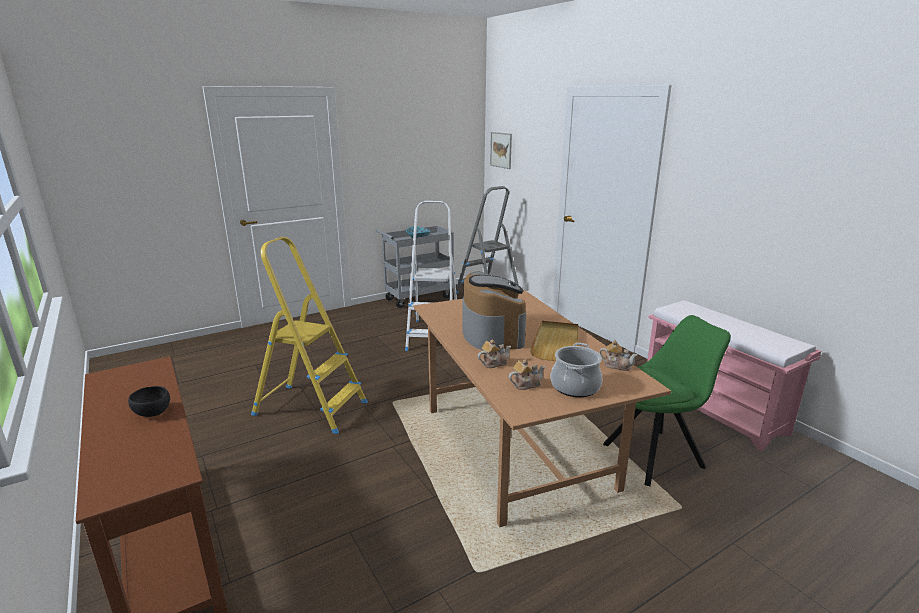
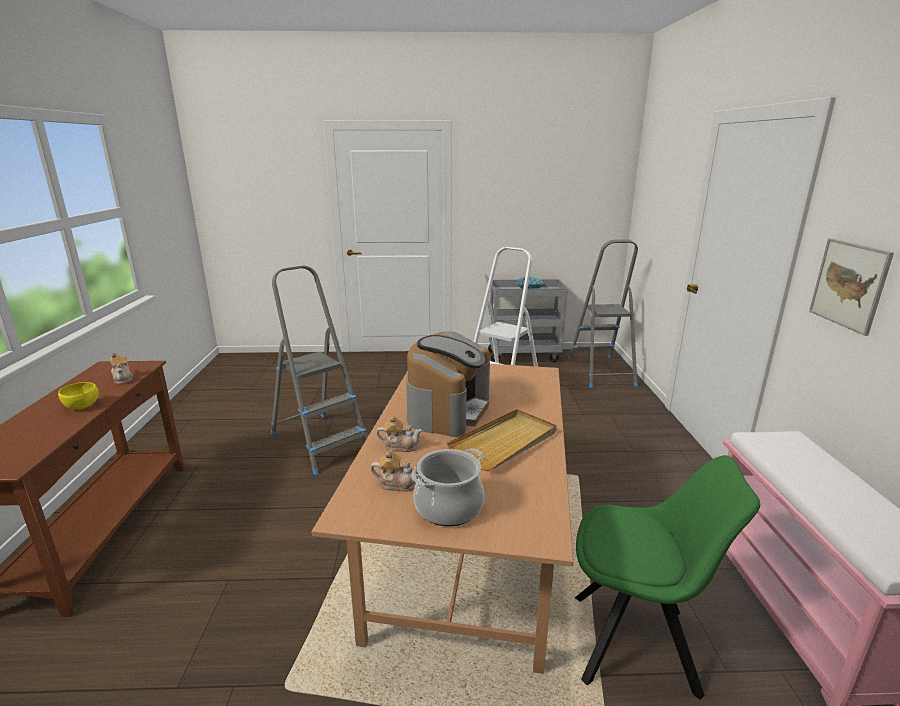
camera: 30 degrees right, 0 degrees up
(153, 413) = (82, 406): black bowl -> yellow bowl
(311, 408) = (320, 442): yellow step ladder -> grey step ladder
(501, 150) = (646, 196): picture -> picture (849, 284)
(617, 365) = (542, 496): teapot -> teapot (123, 379)

